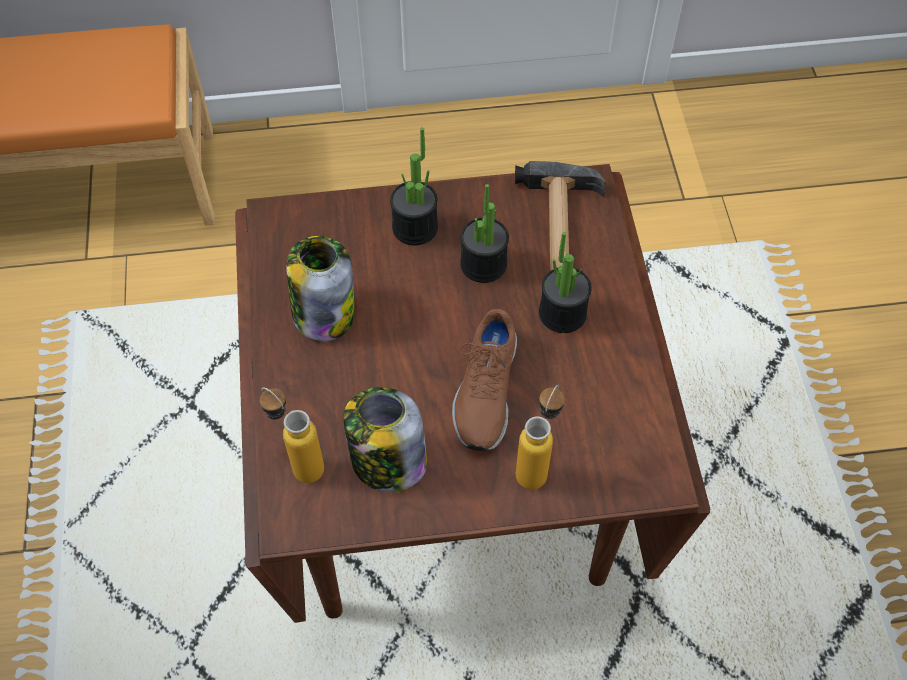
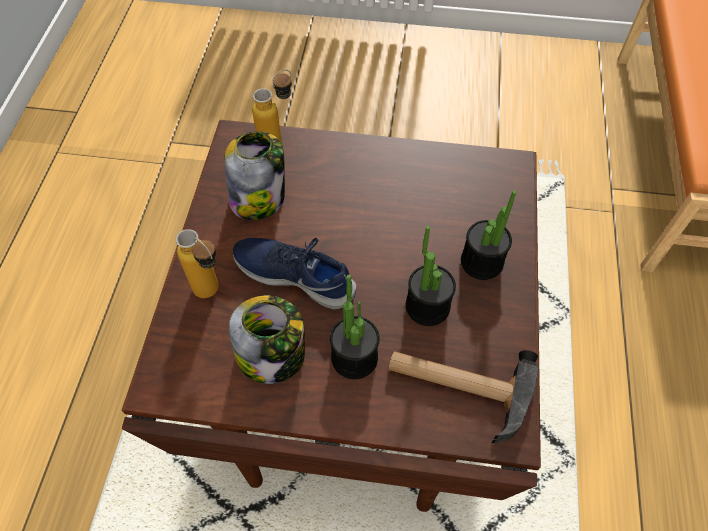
camera: 105 degrees right, 0 degrees up
(323, 312) = (406, 182): jar -> jar (272, 356)
(485, 391) = (295, 275): brown shoe -> blue shoe

